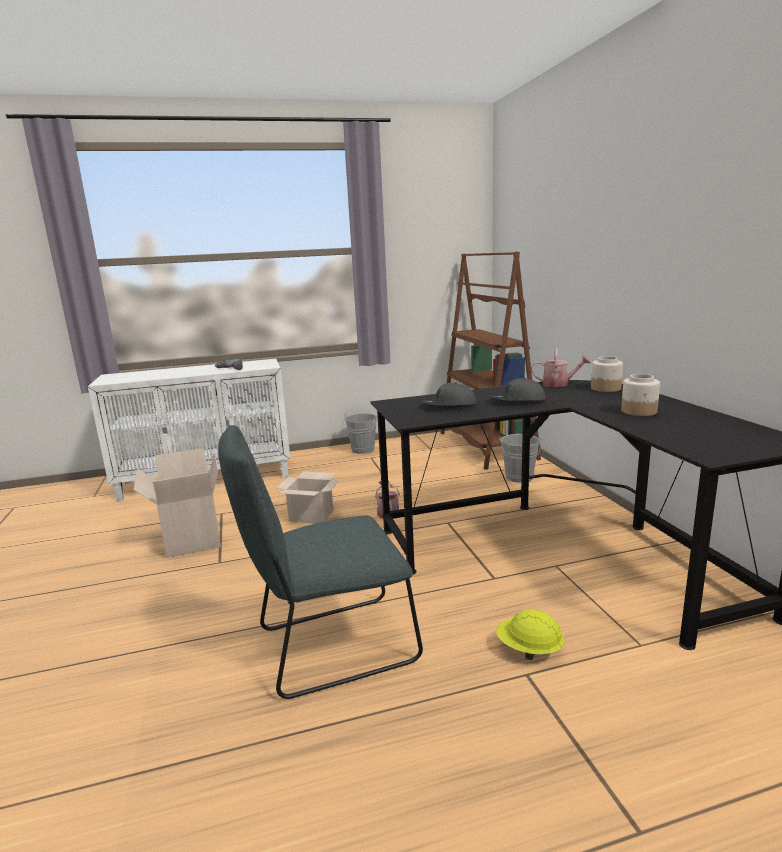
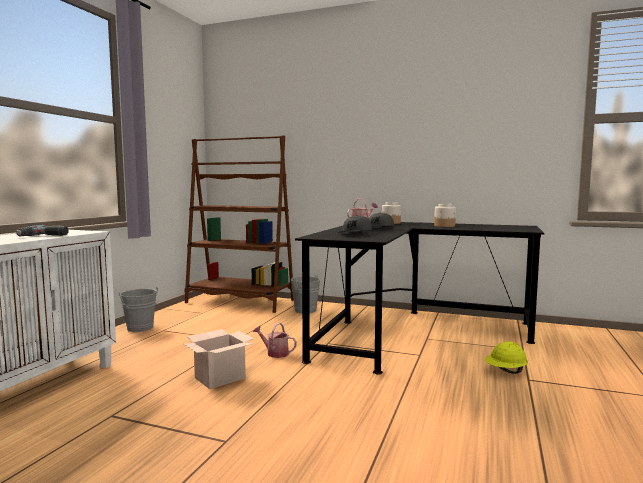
camera: 55 degrees left, 10 degrees down
(190, 539) = (135, 446): cardboard box -> none
(330, 647) = (445, 426): grey chair -> none

